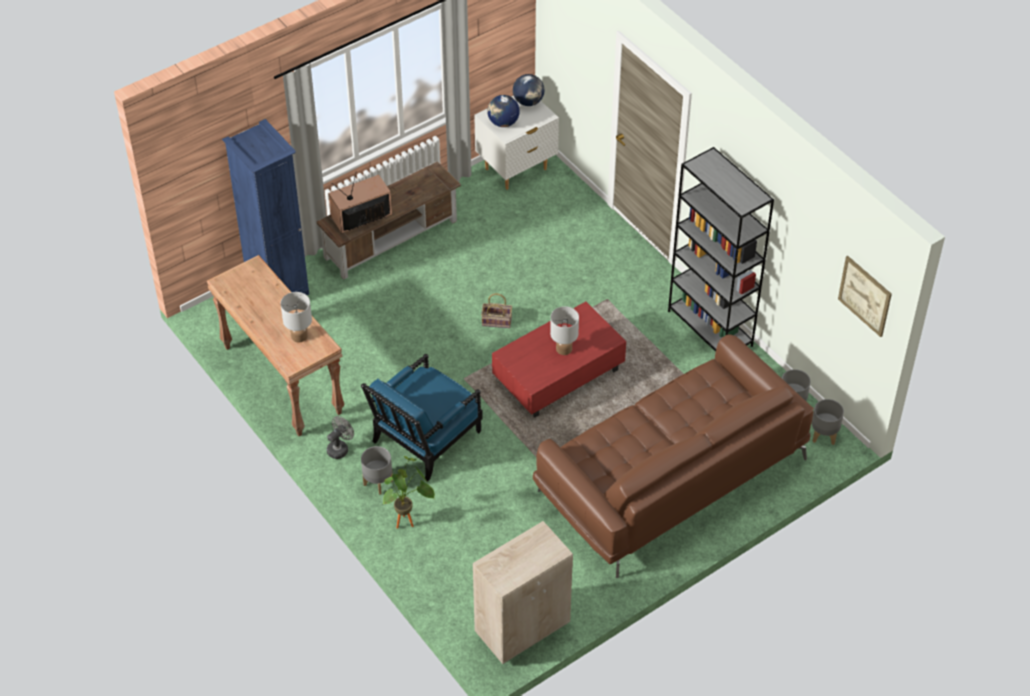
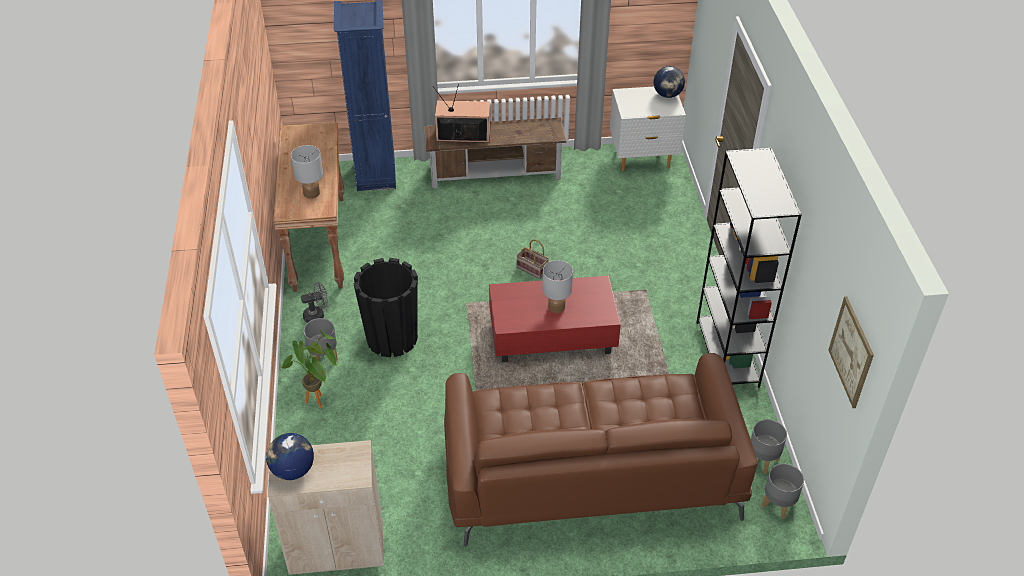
camera: 30 degrees right, 5 degrees down
(424, 439) = (392, 338): blue armchair -> black planter
(503, 123) = (632, 103): globe -> globe (292, 470)

